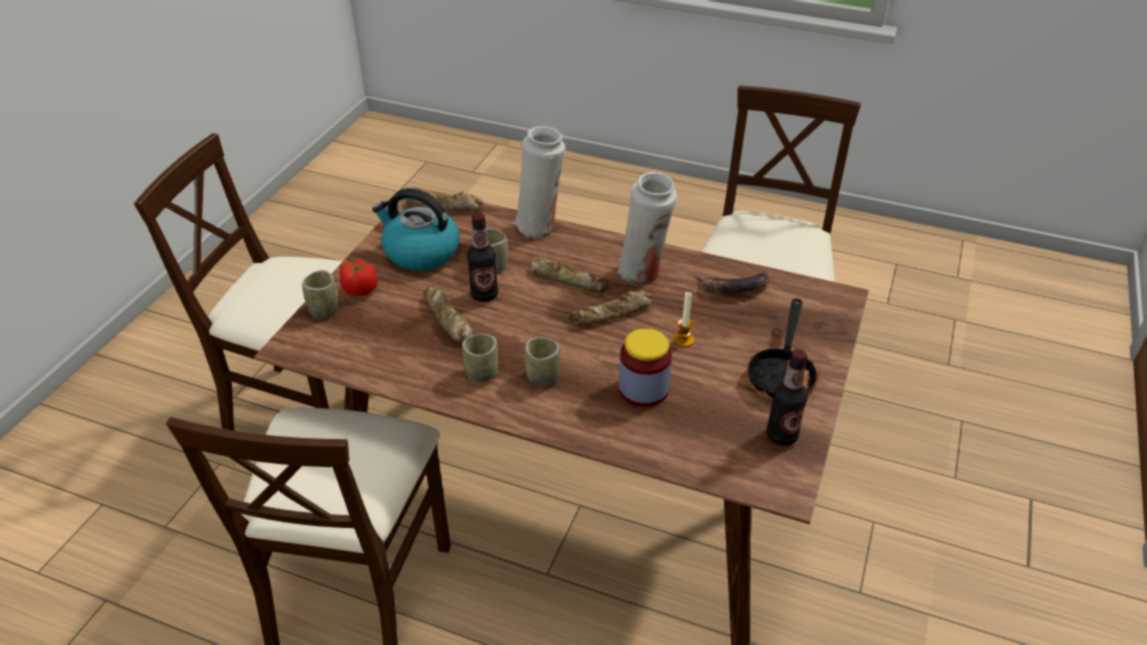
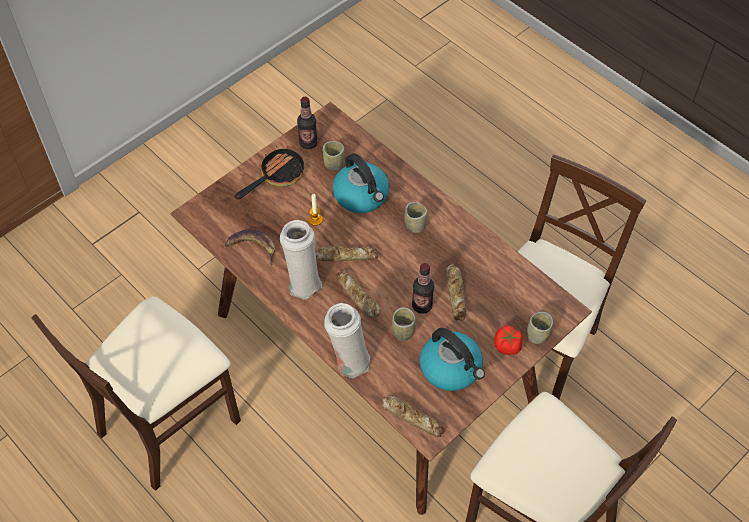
camera: 155 degrees left, 15 degrees up
(482, 373) = (450, 242): cup -> cup (334, 164)
(643, 389) = (362, 196): jar -> kettle

